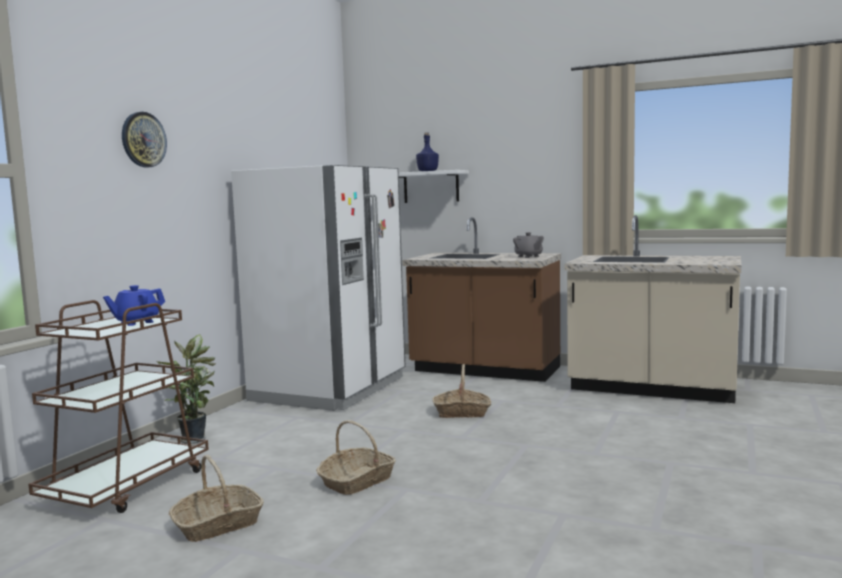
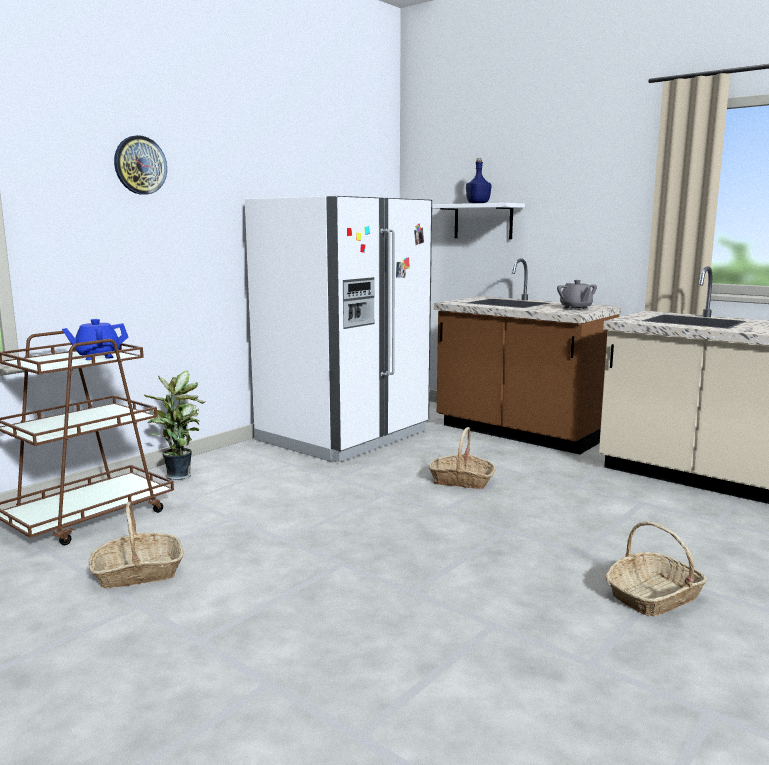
camera: 15 degrees right, 5 degrees up
(357, 481) = (300, 546): basket -> basket (654, 597)

